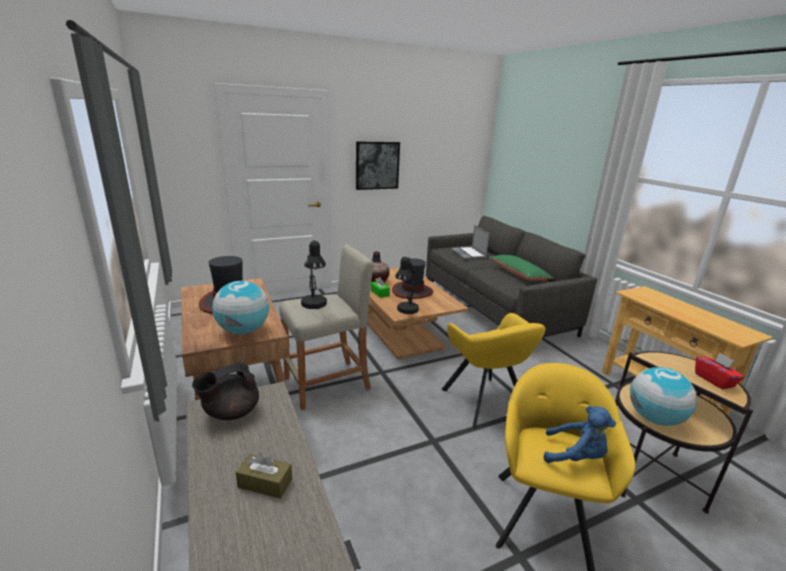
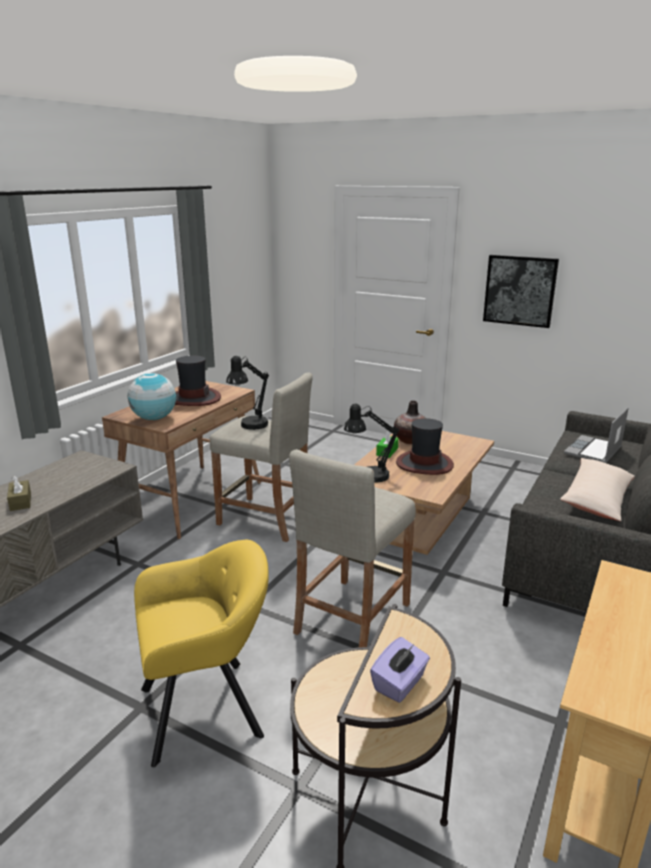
camera: 55 degrees right, 0 degrees up
(231, 412) = (81, 465): black teapot -> none
(485, 403) = (352, 618): yellow armchair -> beige stool
(518, 274) = (597, 499): green pillow -> beige pillow
(575, 456) = (183, 633): blue plush toy -> none
(654, 418) = (325, 685): globe -> none
(714, 380) = (399, 684): red tissue box -> purple tissue box

